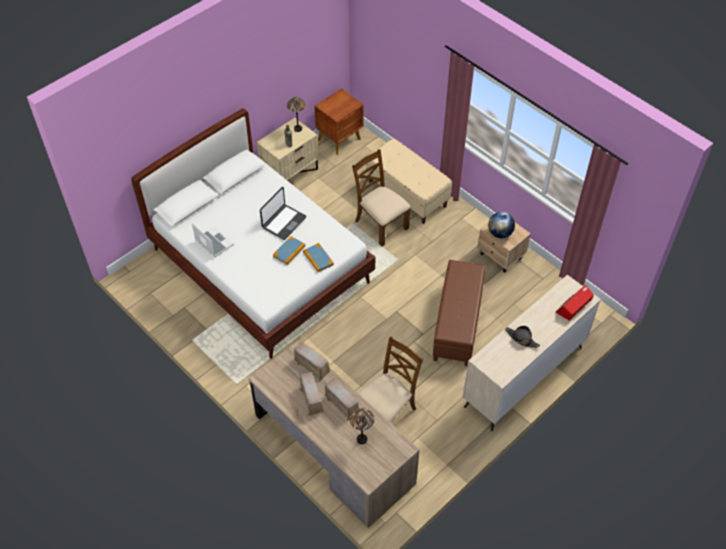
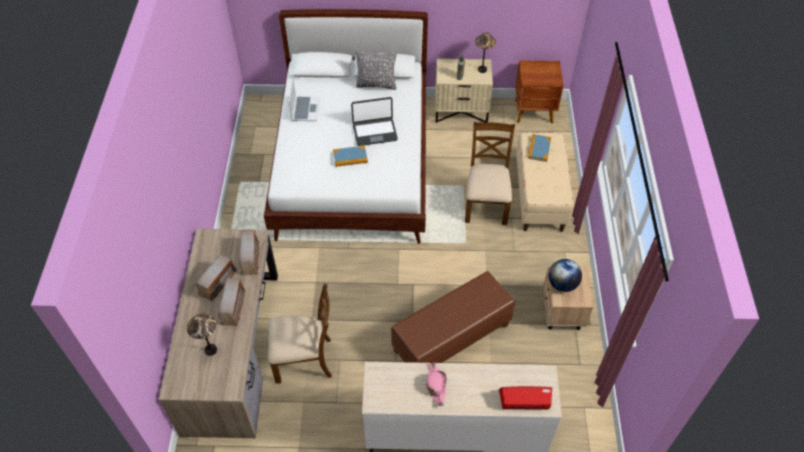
camera: 45 degrees right, 0 degrees up
(242, 189) = (376, 84): none -> grey pillow
(318, 258) = (365, 180): book -> book (539, 149)
(521, 339) = (436, 385): black hat -> pink hat

